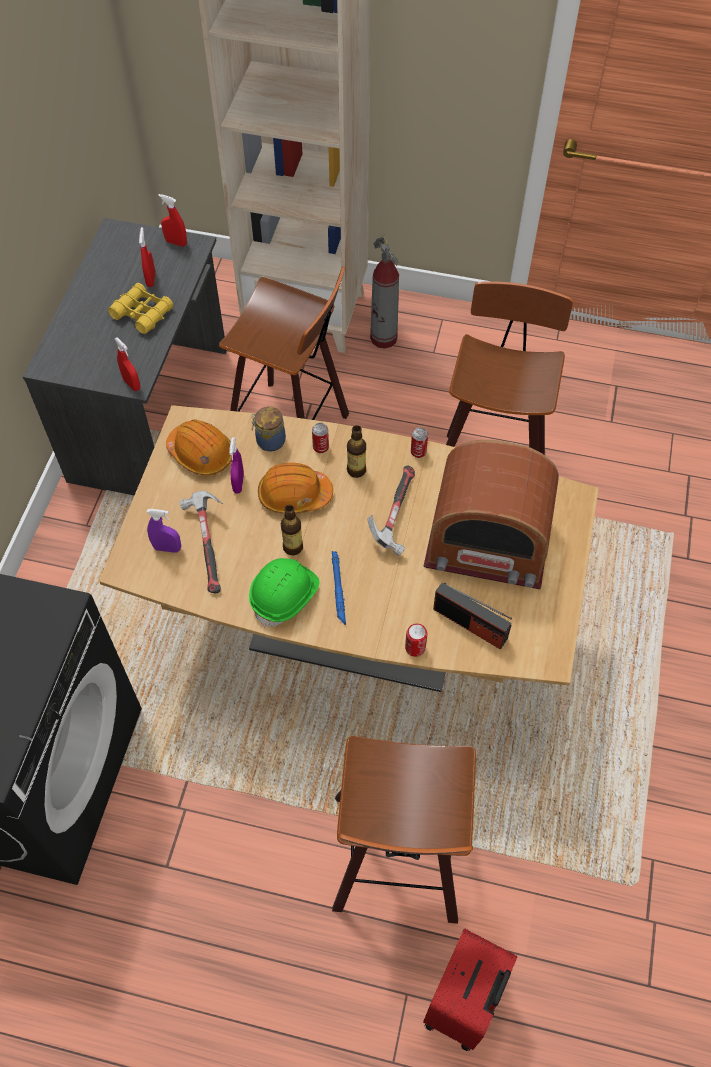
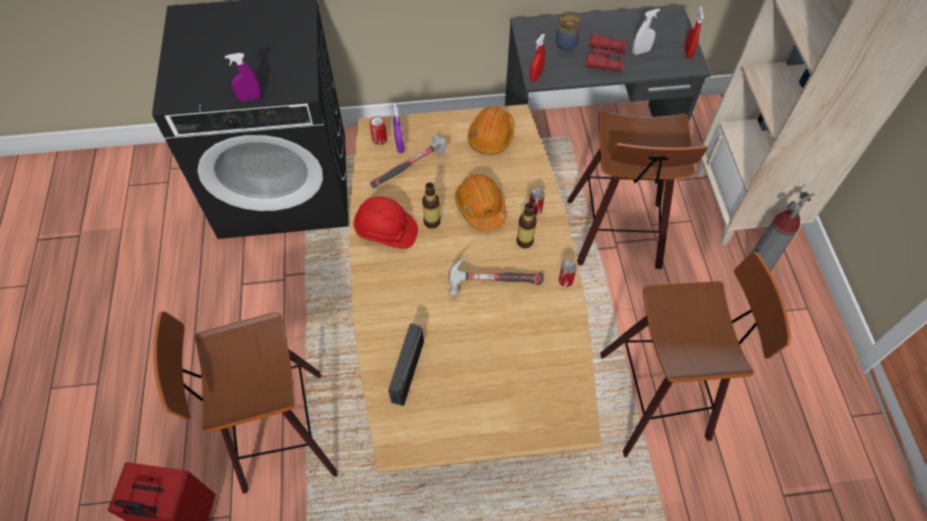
camera: 70 degrees right, 0 degrees up
(142, 313) = (605, 58): yellow binoculars -> red binoculars
(151, 279) = (641, 51): red spray bottle -> white spray bottle
(238, 483) = (475, 168): purple spray bottle -> purple spray bottle (250, 98)
(269, 441) = (524, 174): jar -> jar (566, 43)
(285, 596) = (386, 231): green hard hat -> red hard hat
(338, 589) = (406, 264): blue flashlight -> none
(415, 647) = (371, 335): can -> can (379, 139)
(488, 542) = (495, 363): radio -> none

